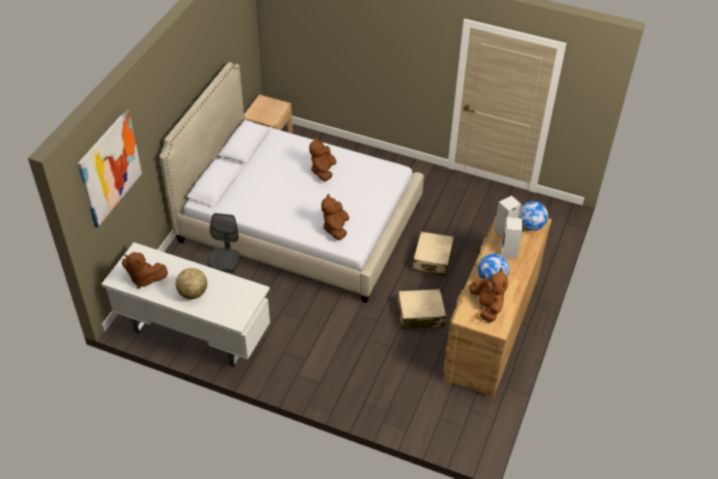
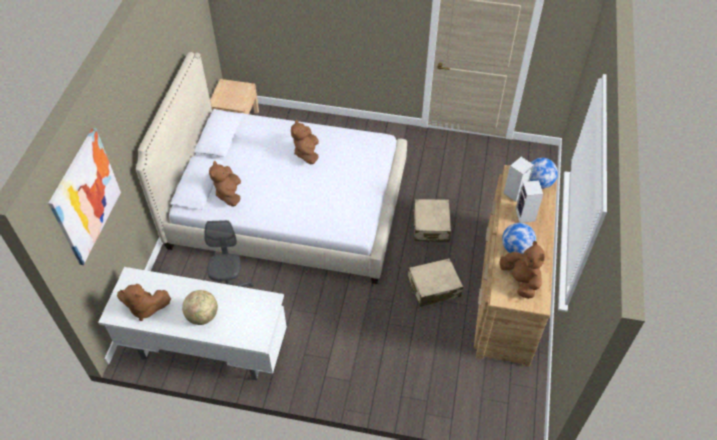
camera: 10 degrees left, 5 degrees up
(336, 229) = (335, 214): brown plush toy -> brown plush toy (229, 194)

